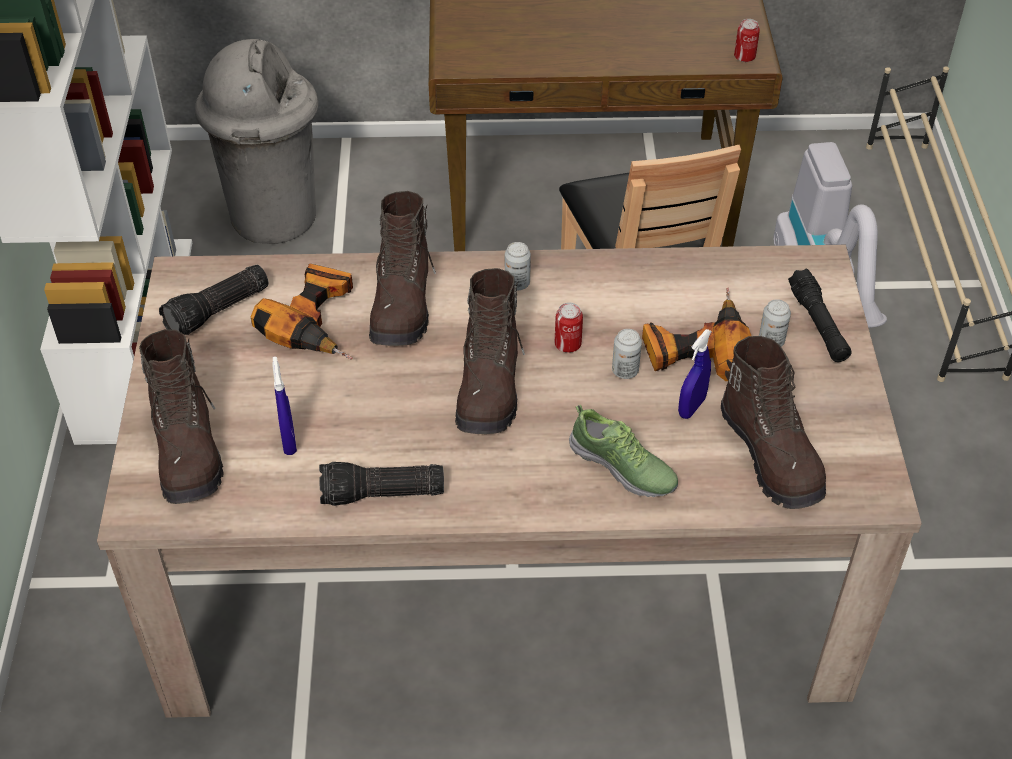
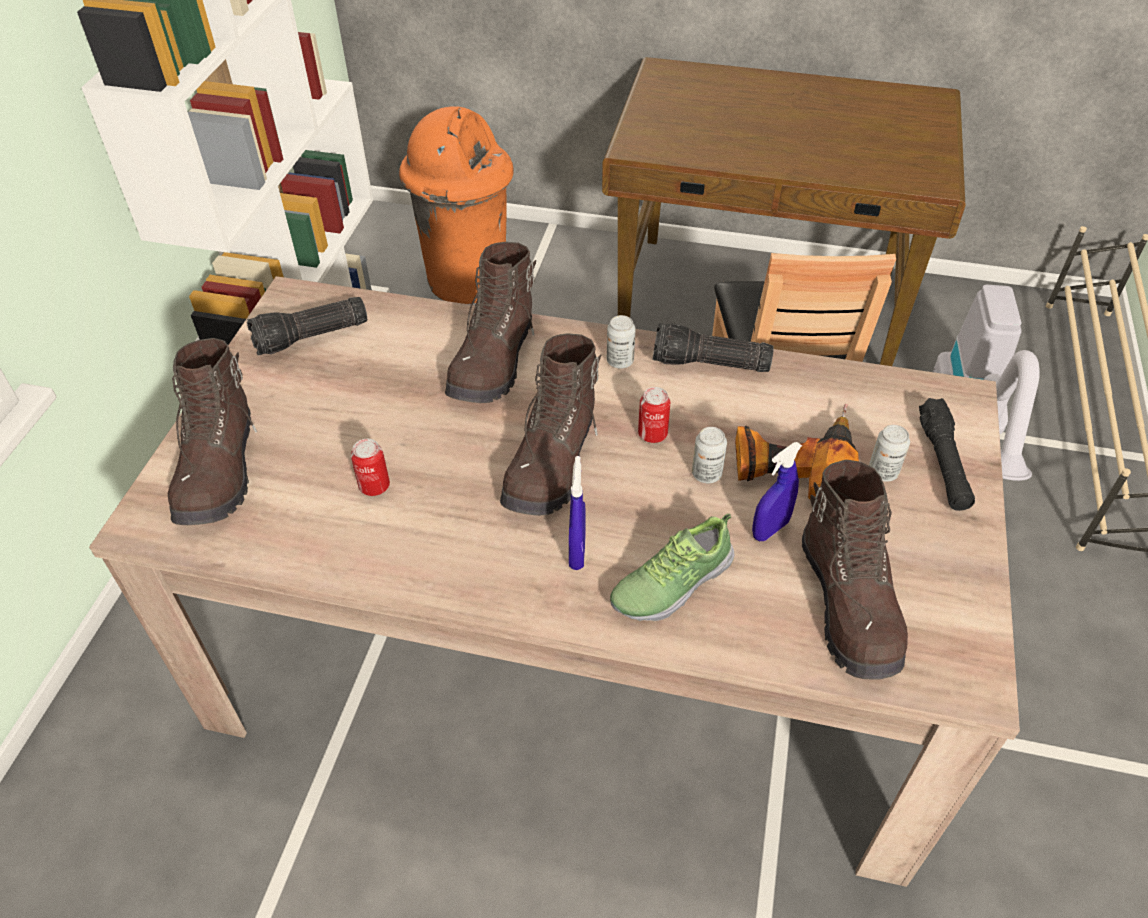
camera: 15 degrees right, 0 degrees up
(274, 215) = (468, 279): grey trash can -> orange trash can
(289, 441) = (324, 480): blue spray bottle -> blue spray bottle (577, 552)
(319, 322) = (404, 364): power drill -> none
(381, 495) = (394, 559): flashlight -> flashlight (709, 364)
(623, 467) = (670, 583): shoe -> shoe turned 90 degrees clockwise
(744, 57) = (929, 180): can -> can (374, 486)

